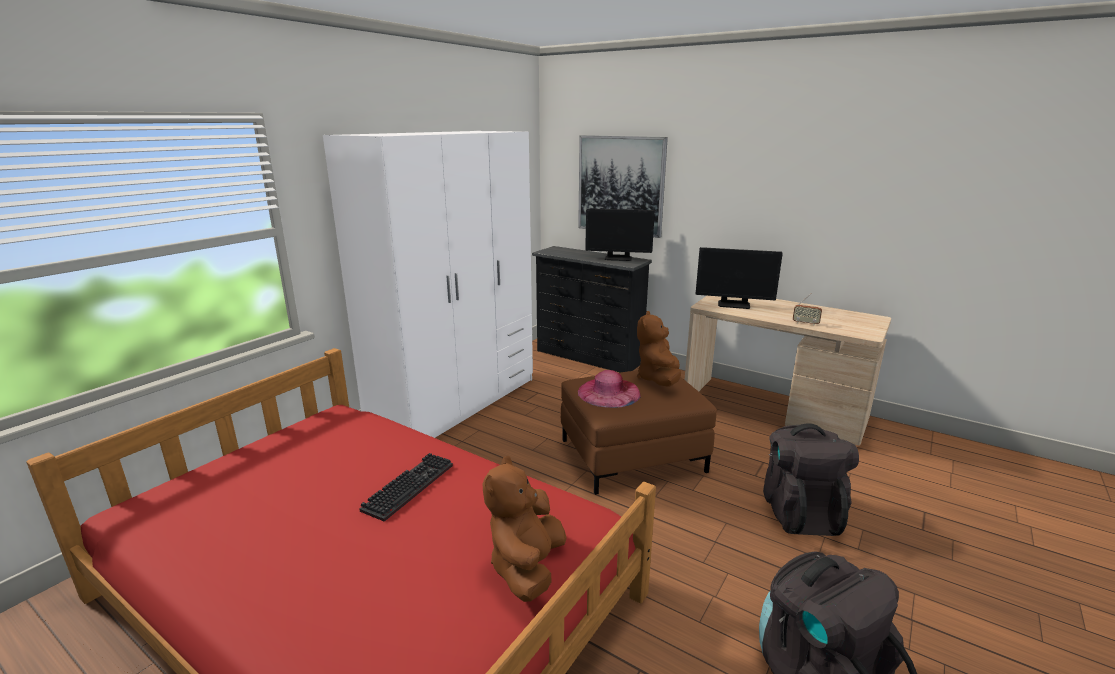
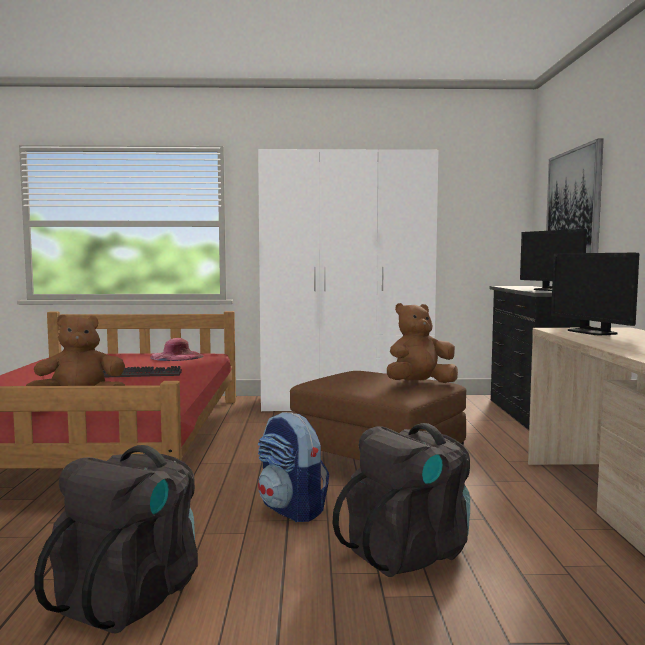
camera: 55 degrees right, 15 degrees down
(609, 392) = (354, 378): pink hat -> pink hat (177, 356)
(696, 531) = (292, 510): none -> backpack
(805, 323) = (617, 347): radio -> none

